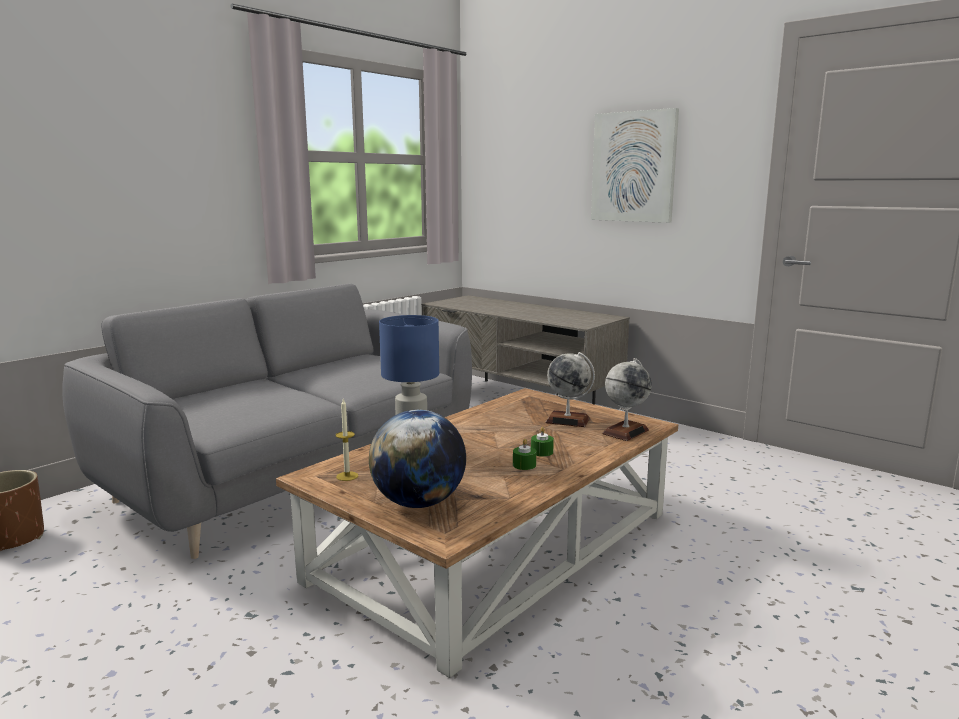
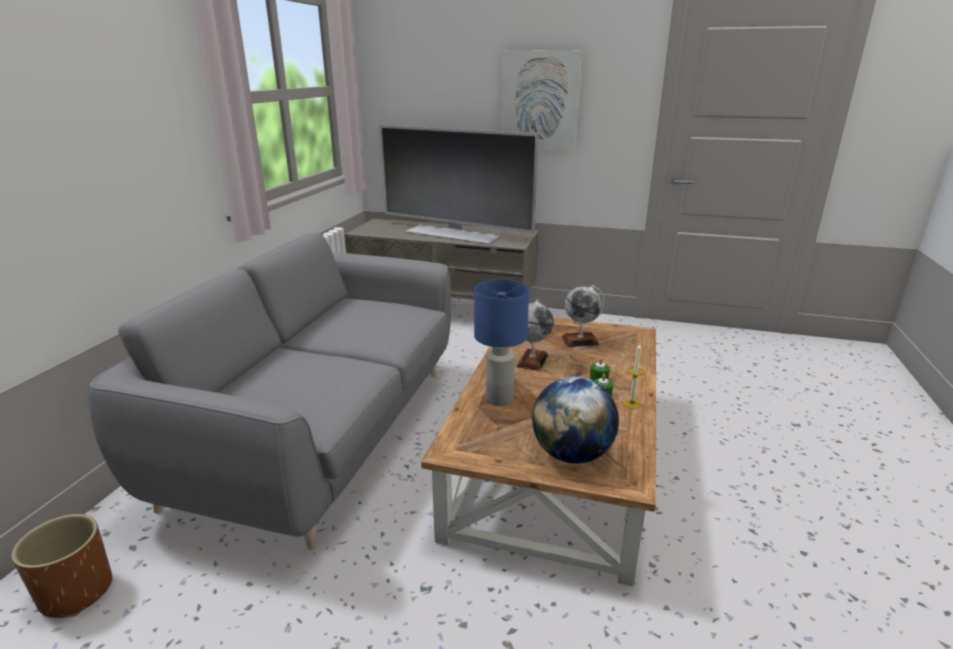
camera: 25 degrees left, 10 degrees up
(347, 476) = (482, 442): candle -> candle (631, 403)
(528, 312) = (453, 234): none -> television
(625, 432) = (632, 343): globe -> globe (532, 360)

